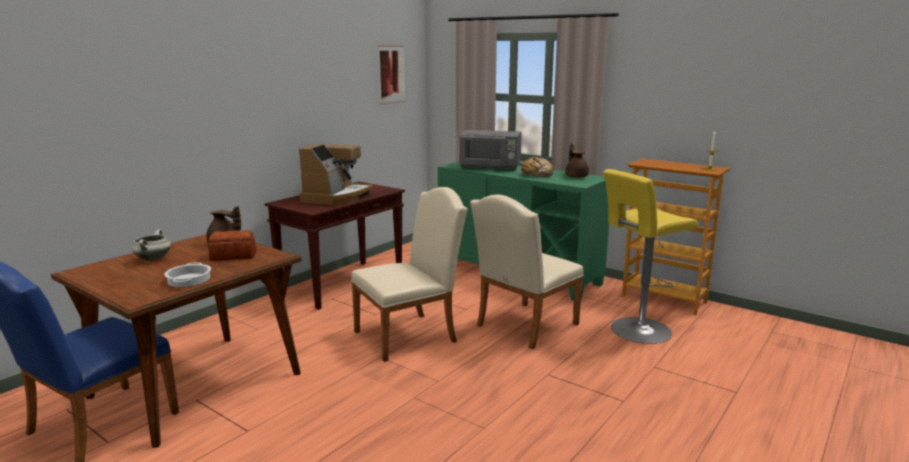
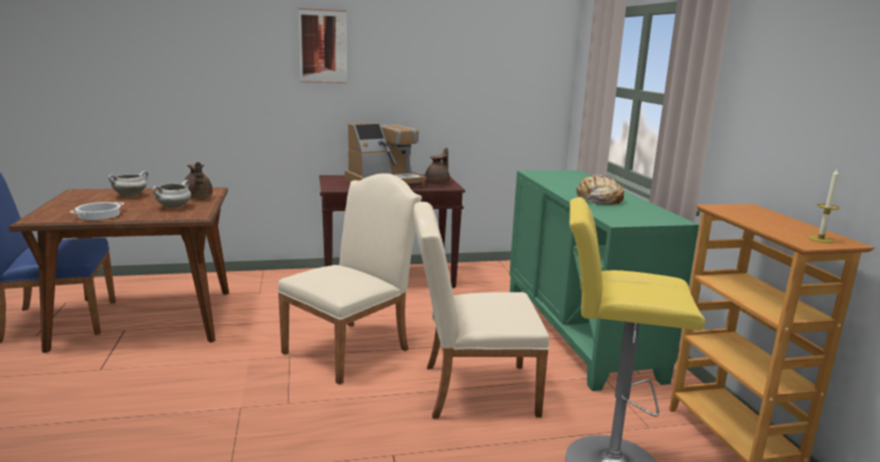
camera: 40 degrees right, 0 degrees up
(234, 256) = (173, 207): bread -> white cooking pot
(391, 74) = (516, 58): picture -> picture (323, 46)
(411, 335) = (352, 348): beige chair -> beige chair turned 60 degrees counterclockwise
(491, 167) = (571, 182): grey microwave -> none
(576, 176) = (646, 212): brown teapot -> brown teapot (438, 183)

